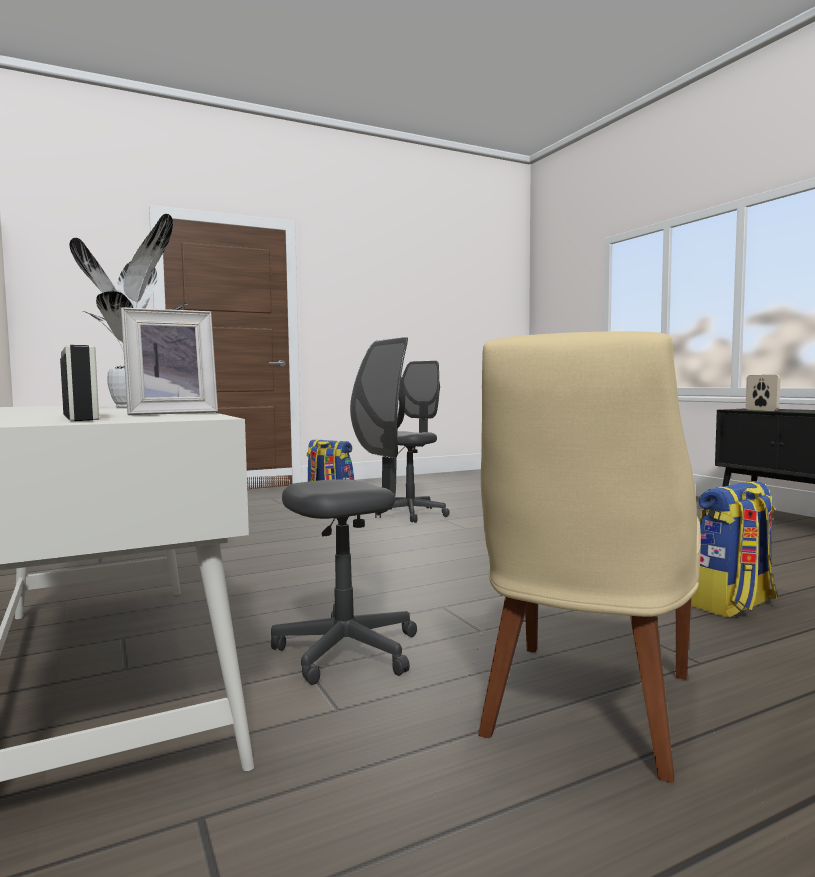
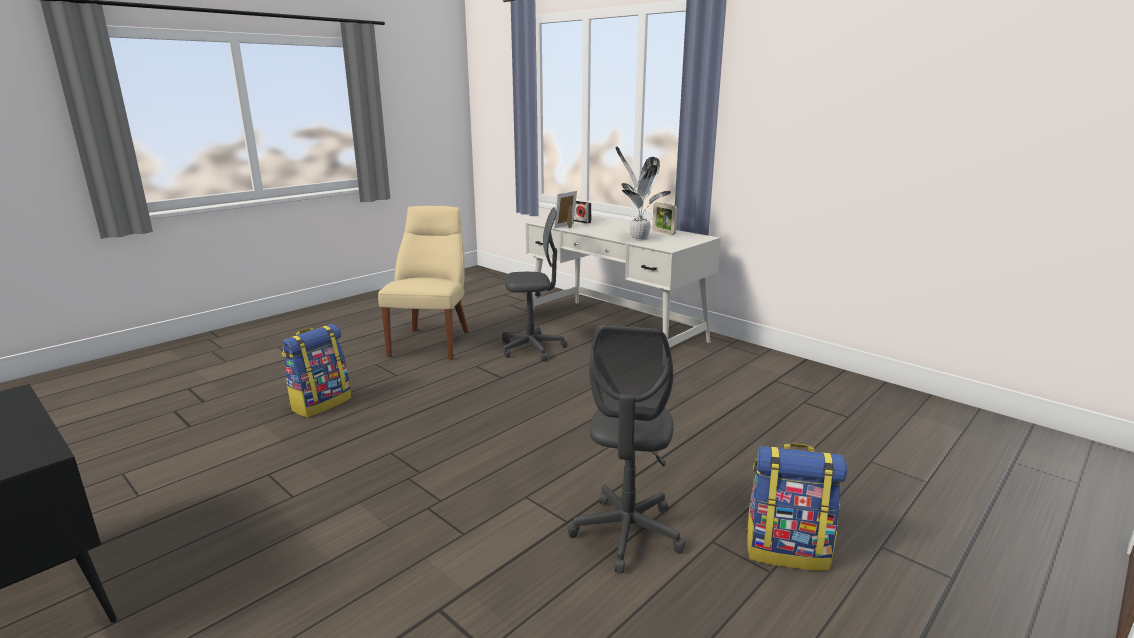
camera: 160 degrees right, 15 degrees up
(348, 651) = (532, 348): grey office chair -> grey office chair turned 135 degrees counterclockwise
(761, 410) = (35, 435): picture frame -> picture frame (663, 232)

